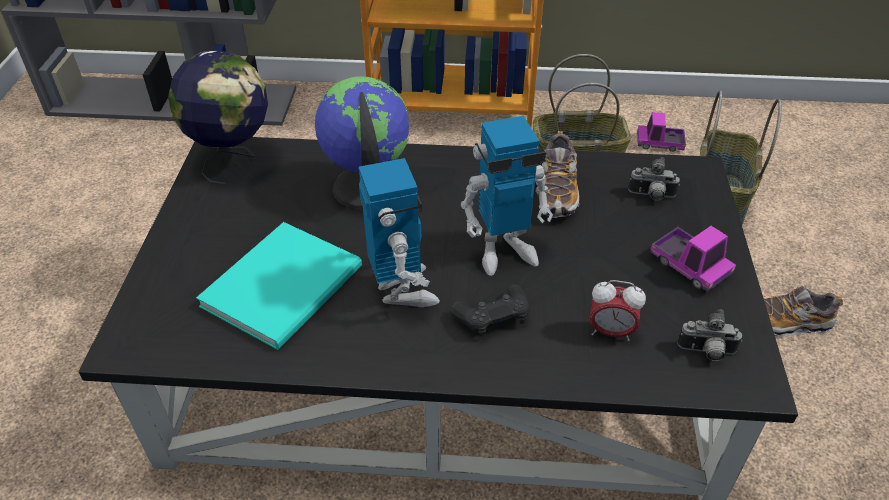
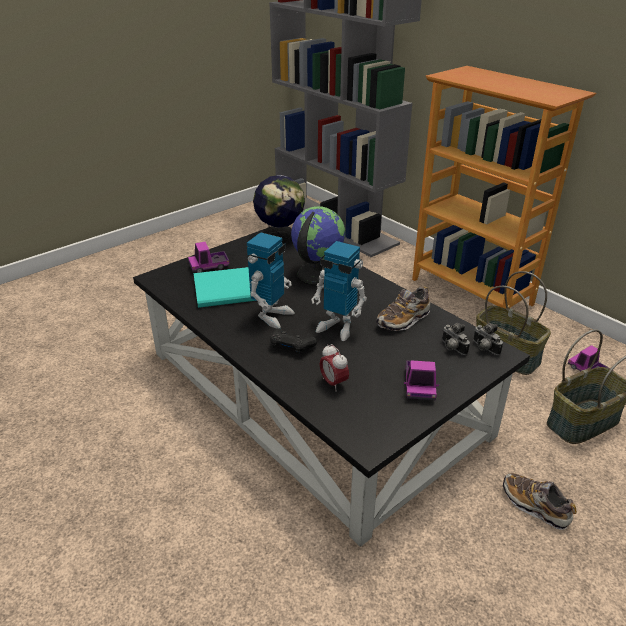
camera: 45 degrees right, 10 degrees down
(191, 269) = (209, 266): none -> toy truck
(706, 352) = (365, 419): camera -> camera (484, 348)

